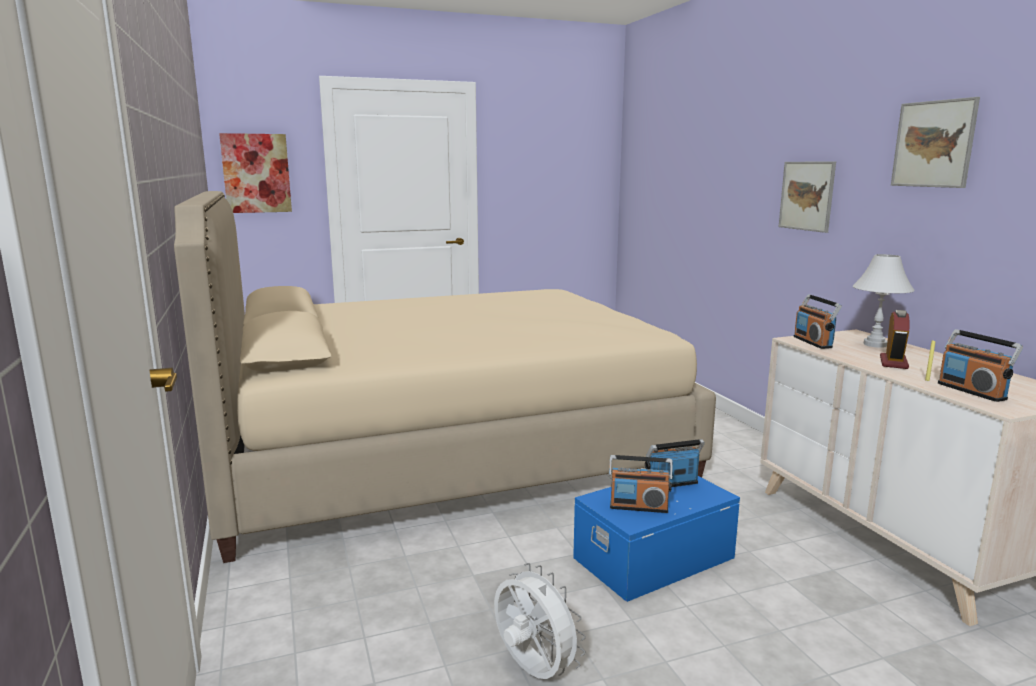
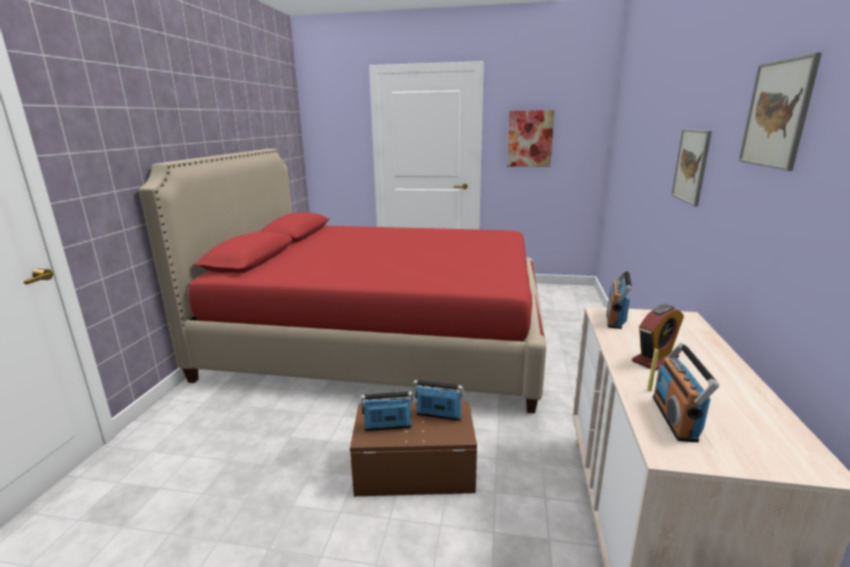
camera: 30 degrees right, 5 degrees up
(256, 173) = (330, 135): picture -> picture (529, 139)
(446, 449) = (382, 339): beige bed -> red bed
(532, 671) = (238, 521): white fan -> none
(638, 507) = (388, 426): radio -> radio turned 135 degrees clockwise
(652, 557) = (414, 467): blue storage box -> brown storage box
(874, 344) = (678, 334): white table lamp -> none

